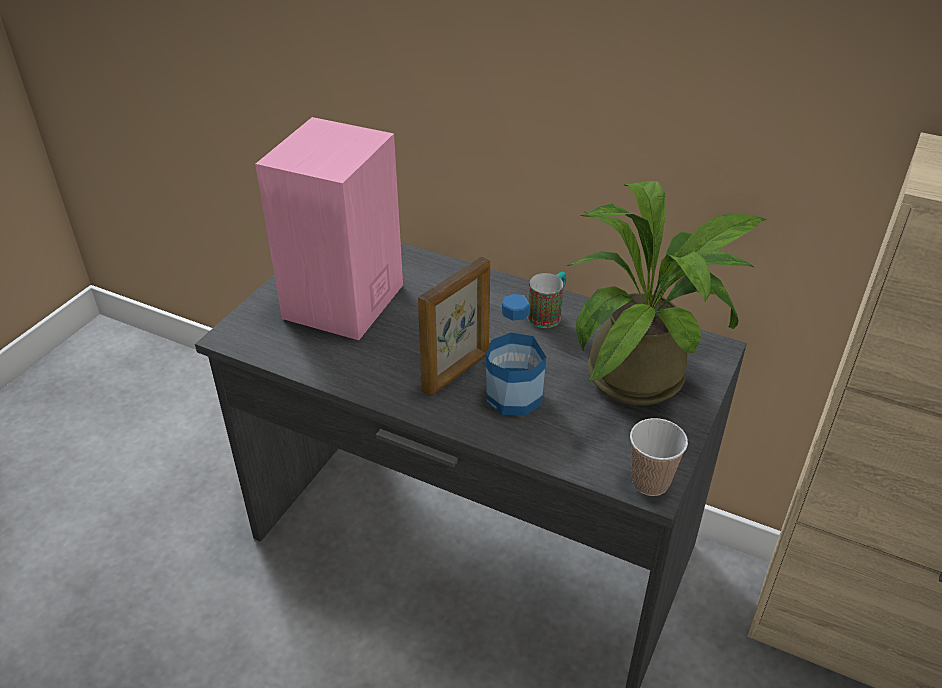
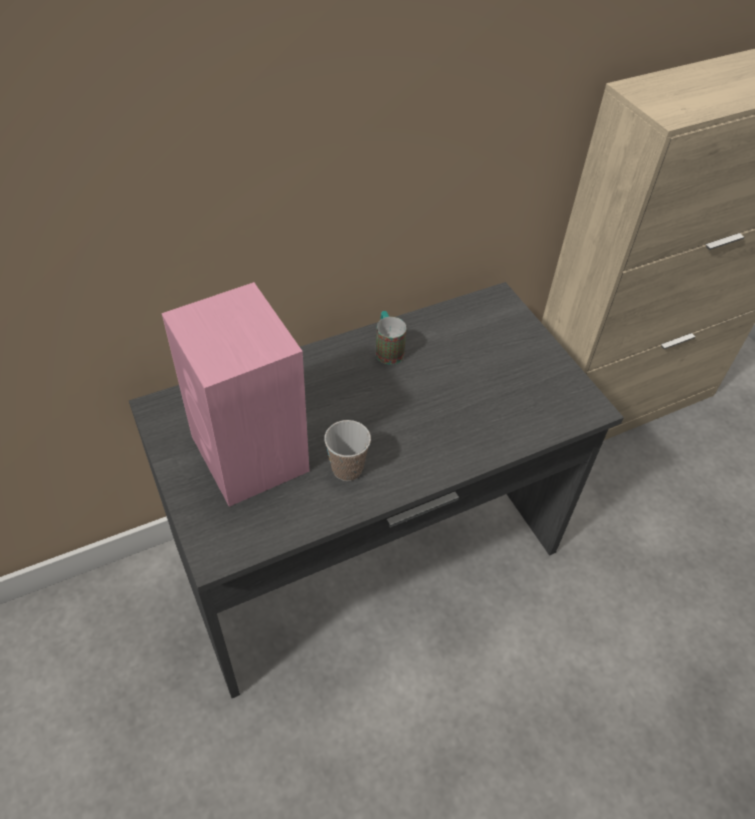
camera: 55 degrees left, 10 degrees up
(457, 372) = (403, 435): picture frame -> none
(514, 396) = (455, 420): bottle -> none
(647, 375) = (495, 343): potted plant -> none
(650, 482) = (587, 406): cup -> cup (347, 469)

